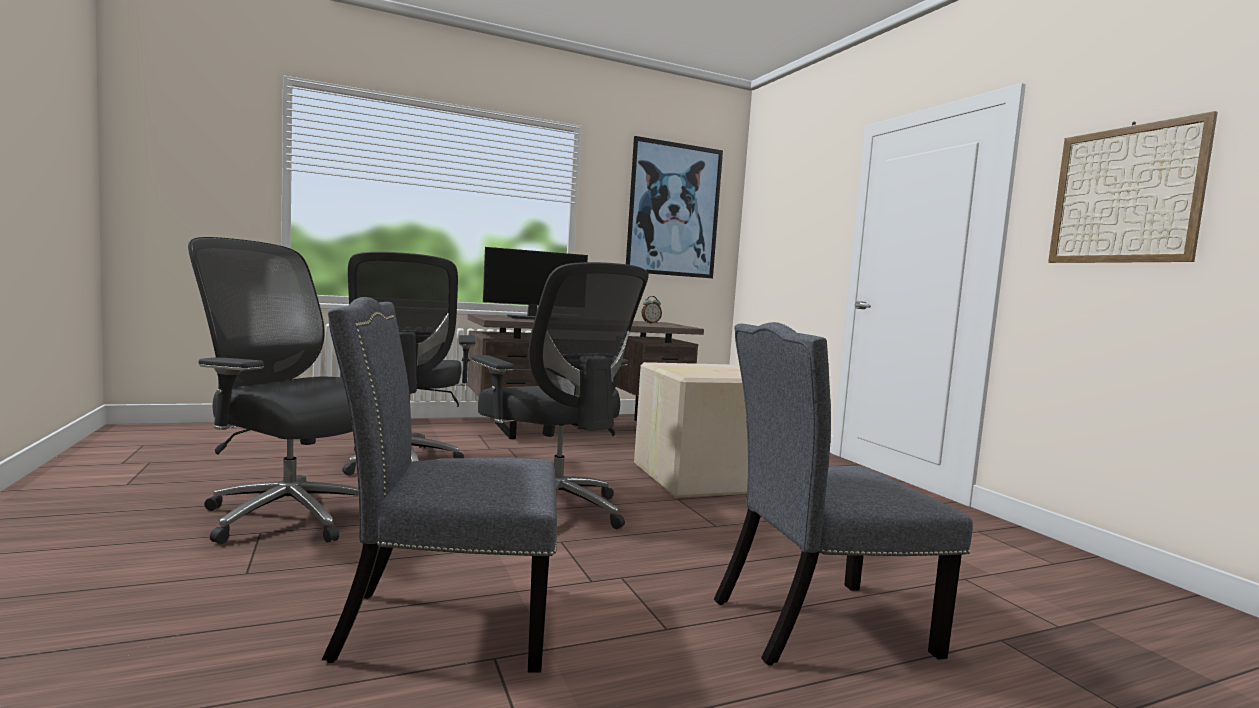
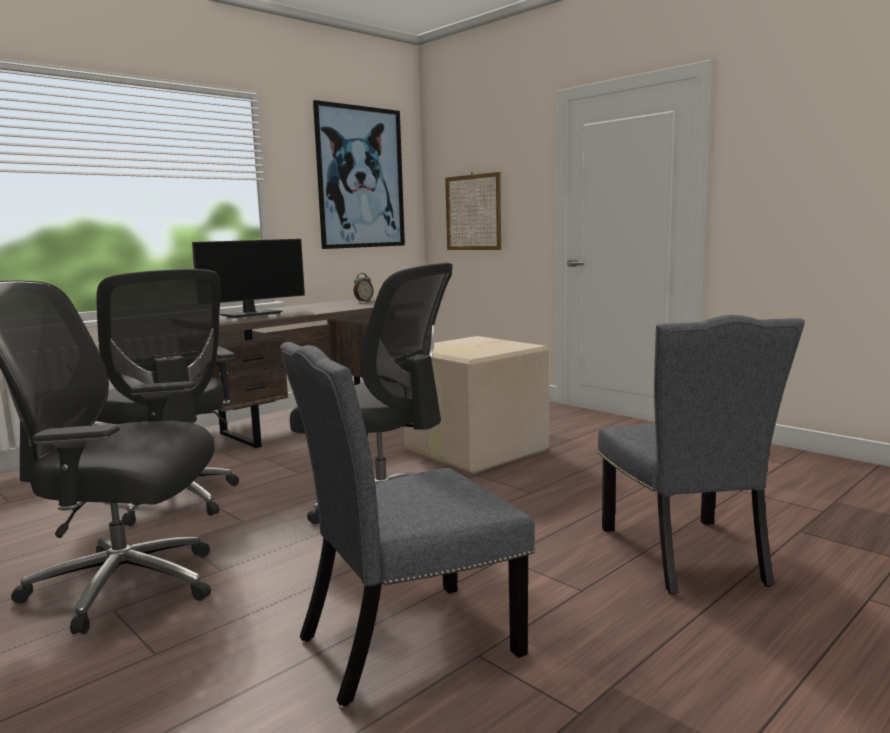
camera: 20 degrees left, 5 degrees up
(823, 624) = (684, 553): grey chair -> grey chair turned 60 degrees counterclockwise
(1126, 192) = (806, 159): picture -> picture (473, 211)

